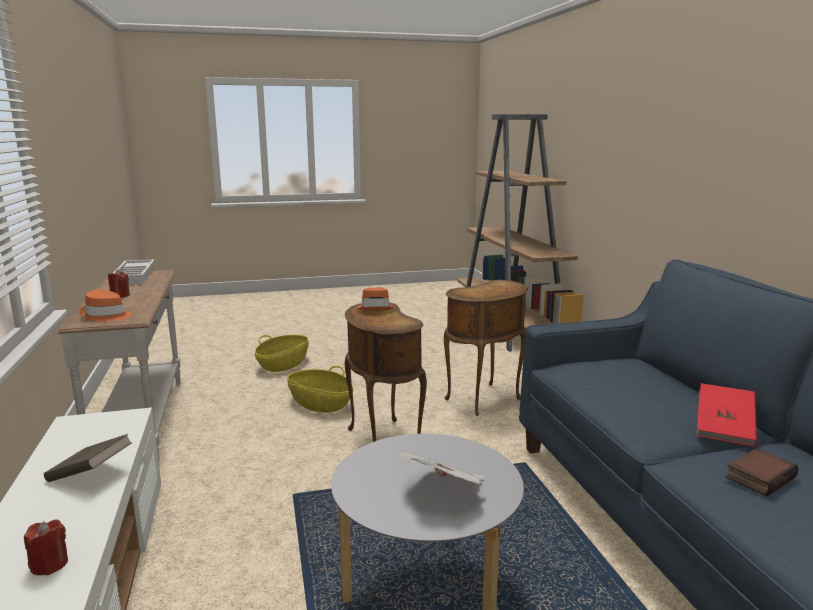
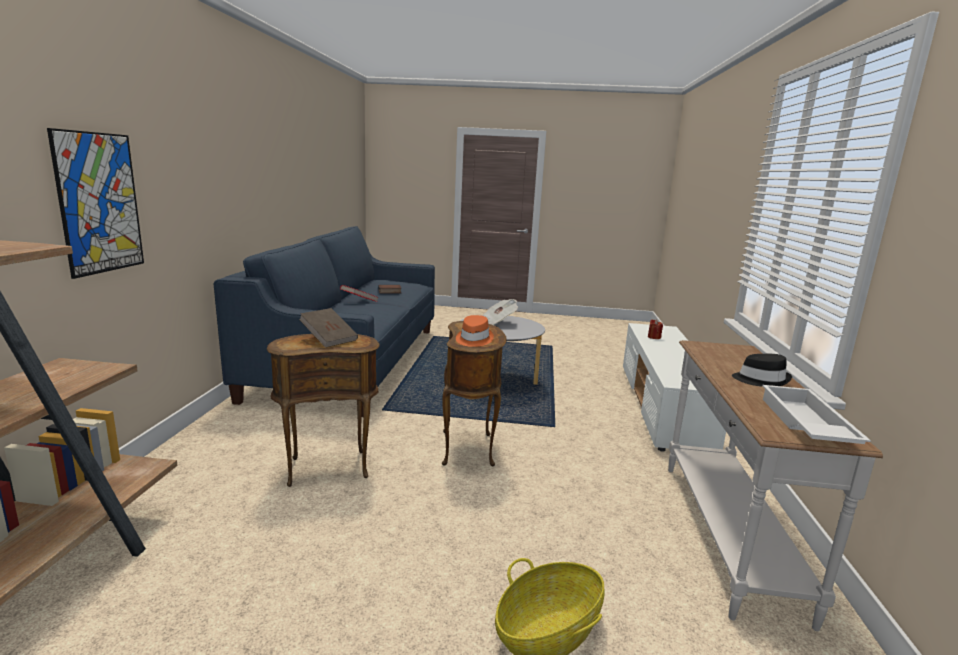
camera: 160 degrees left, 0 degrees up
(90, 474) = (667, 358): brown book -> brown book (329, 339)
(106, 316) = (730, 352): orange hat -> none
(120, 295) = (761, 380): red candle -> black hat
(320, 404) = (510, 508): basket -> none
(635, 174) = (99, 203): none -> picture

